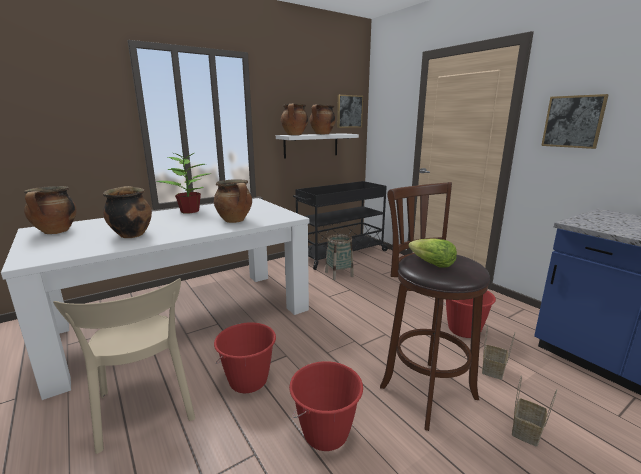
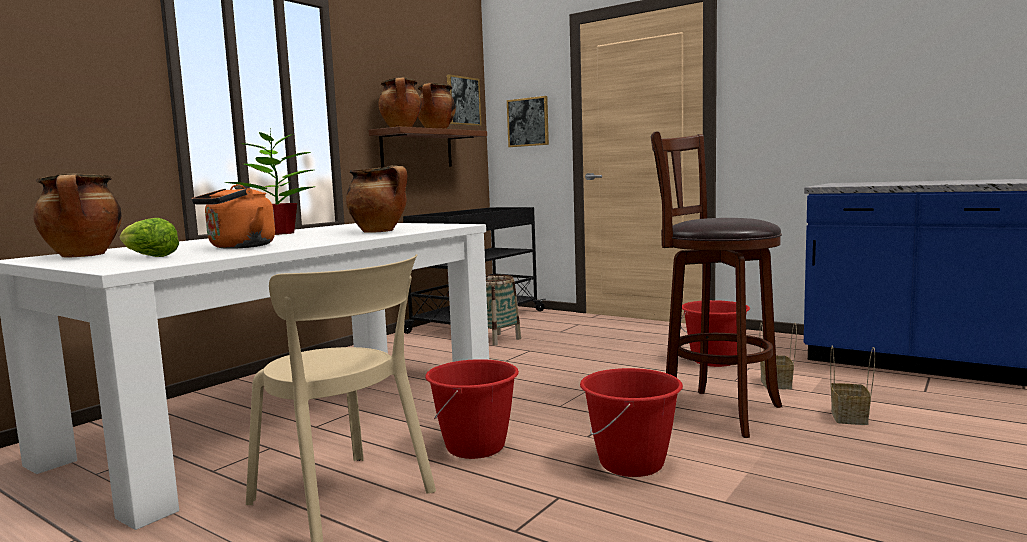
camera: 20 degrees left, 10 degrees down
(131, 234) = (238, 247): cooking pot -> orange kettle
(311, 145) = (417, 149): white shelf -> brown shelf
(431, 264) = (714, 220): lettuce -> lettuce (148, 257)
(573, 121) = (782, 86): picture -> picture (528, 122)

